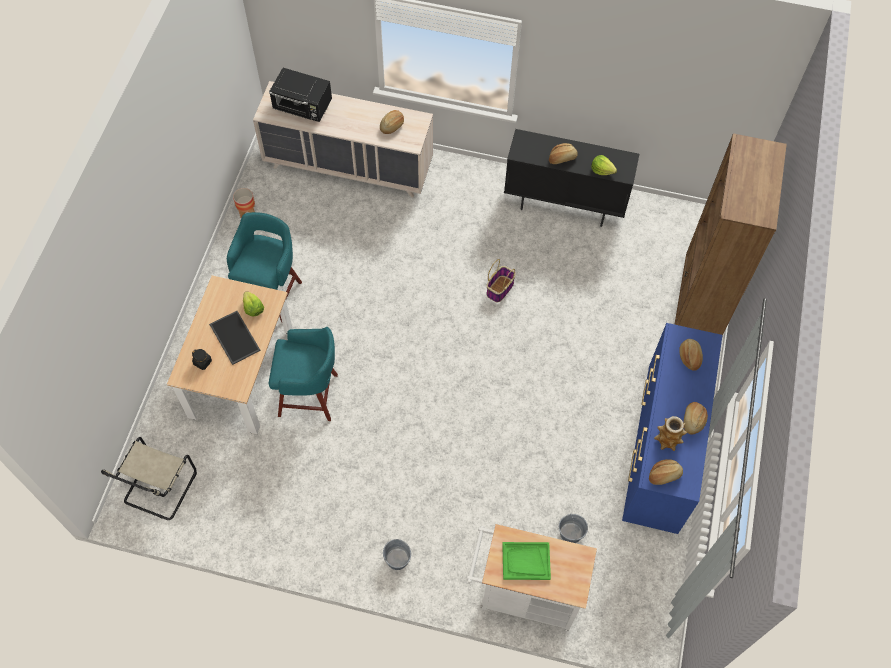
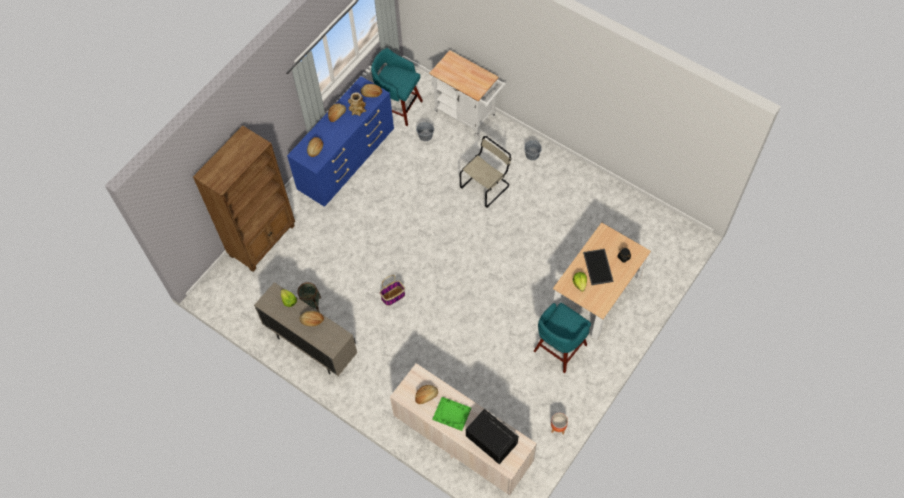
camera: 155 degrees left, 0 degrees up
(159, 489) = (668, 239): beige chair -> beige chair (486, 186)
(310, 395) = (553, 266): turquoise stool -> turquoise stool (398, 106)
(526, 561) = (470, 78): green tray -> green tray (452, 414)
(564, 205) = (312, 346): black cabinet -> beige cabinet
(592, 248) = (311, 304): none -> basket

